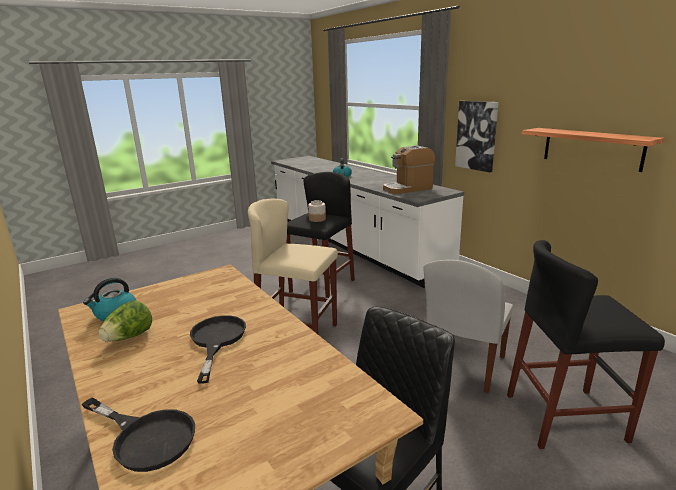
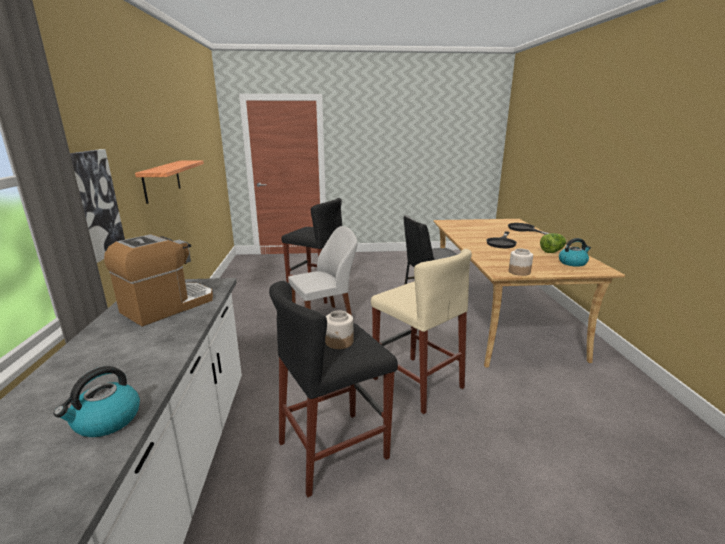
camera: 150 degrees left, 0 degrees up
(199, 278) = (519, 272): none -> jar
(407, 188) = (168, 306): coffee machine -> coffee machine turned 60 degrees counterclockwise

